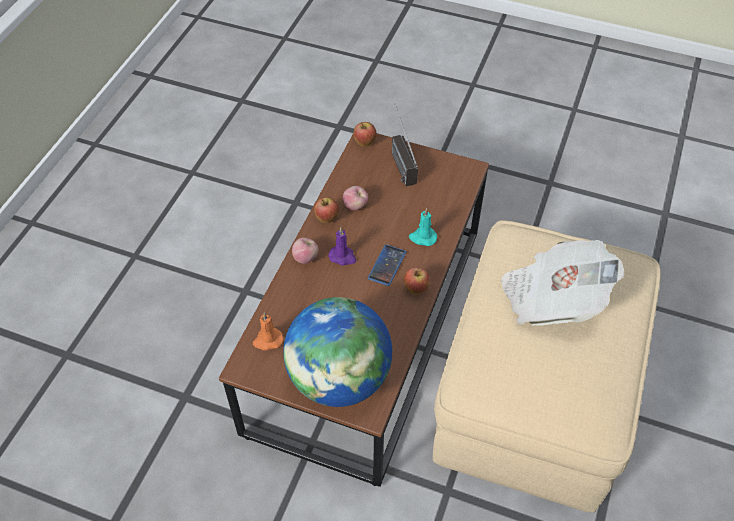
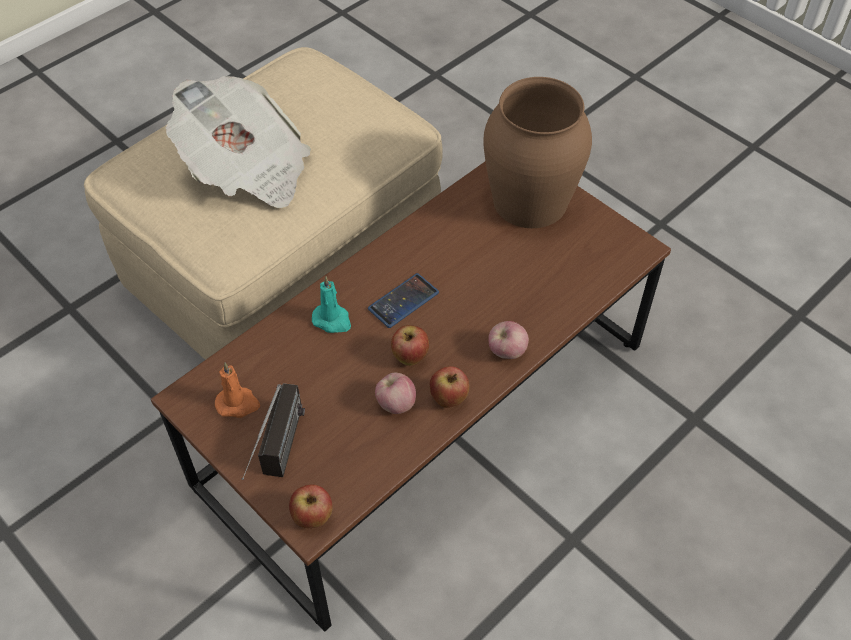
camera: 155 degrees left, 0 degrees up
(267, 340) = (598, 266): orange candle -> orange candle (238, 403)
(339, 378) = (530, 200): globe -> brown vase
(343, 257) = (455, 334): purple candle -> none
(415, 289) = (386, 260): apple -> apple (410, 358)

